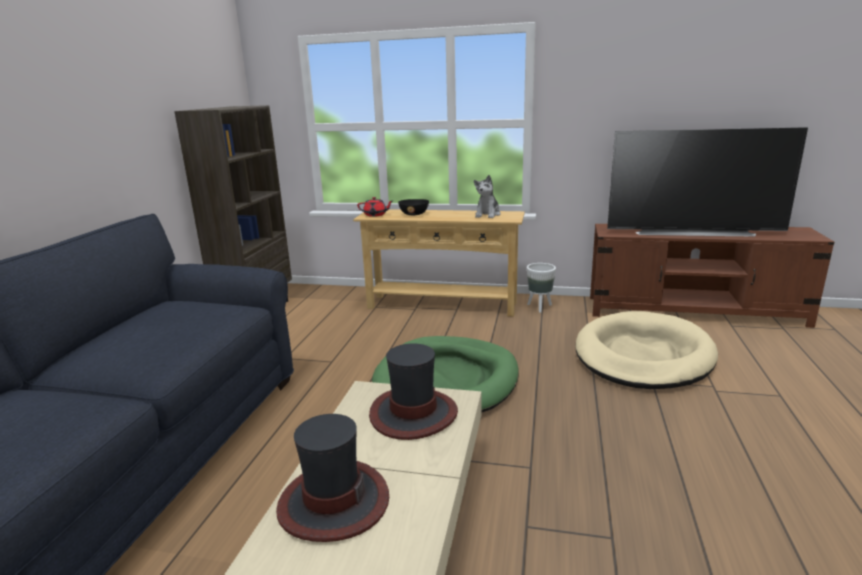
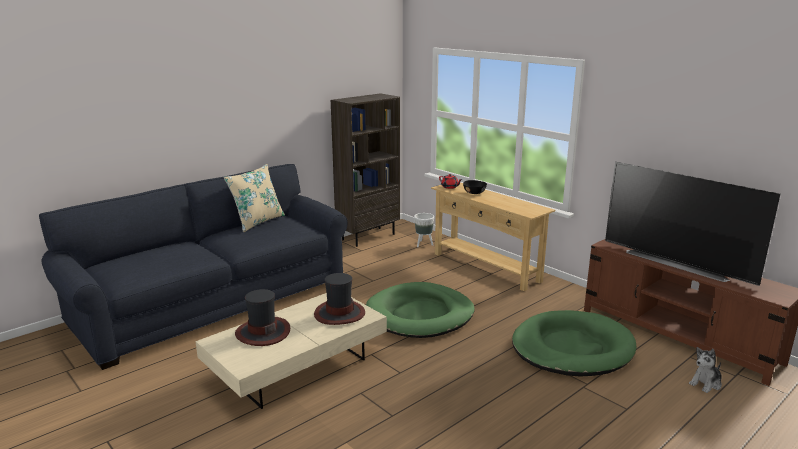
camera: 35 degrees right, 0 degrees up
(132, 319) = (257, 222): none -> beige pillow
(487, 215) = (521, 206): plush toy -> plush toy (706, 383)
(539, 307) = (553, 291): white planter -> white planter (423, 244)
(643, 356) = (572, 348): beige dog bed -> green dog bed

